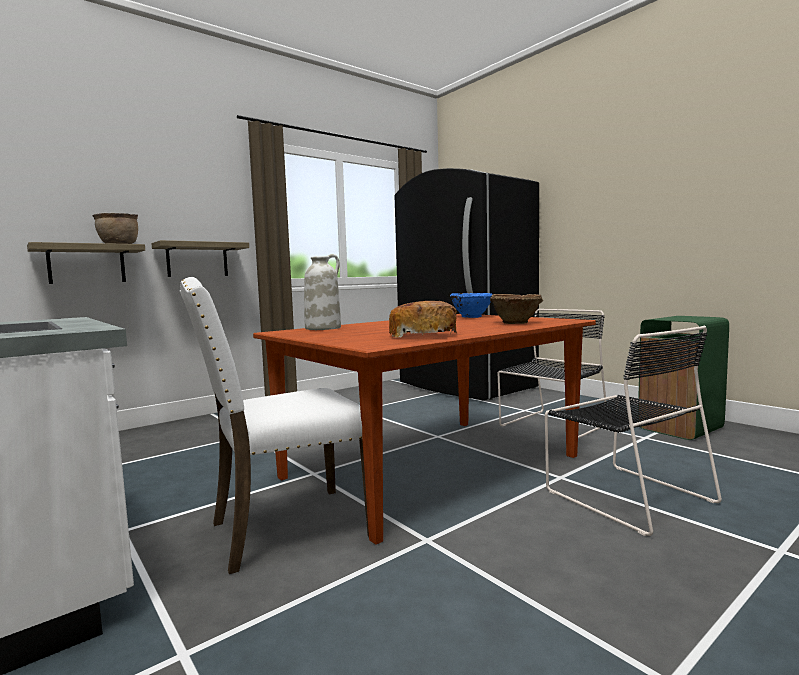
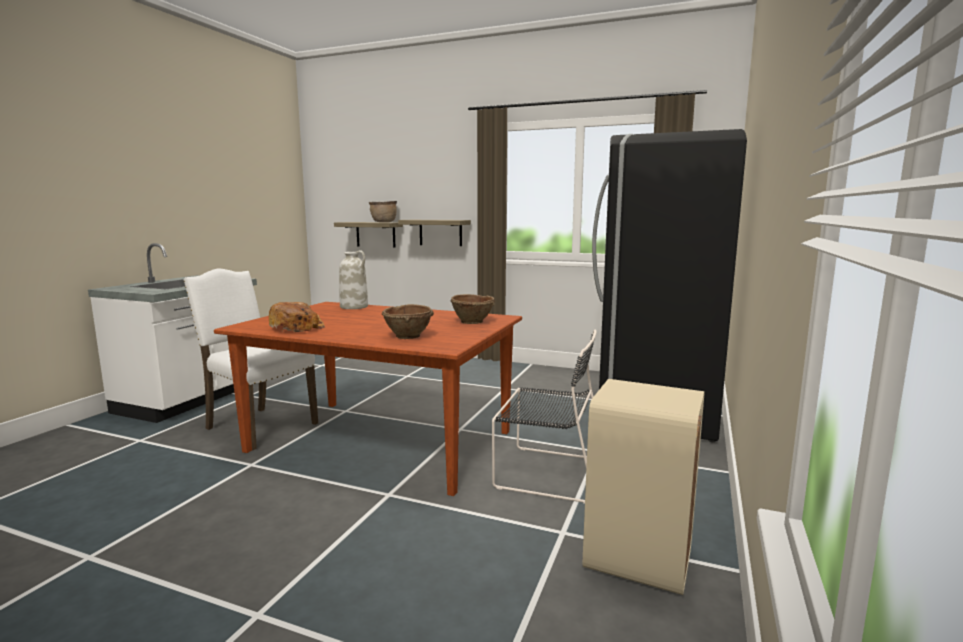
camera: 60 degrees right, 5 degrees up
(471, 317) = (473, 322): blue bowl -> brown bowl
(624, 494) = (360, 528): black chair -> none
(679, 428) = (637, 557): green trash can -> beige trash can

